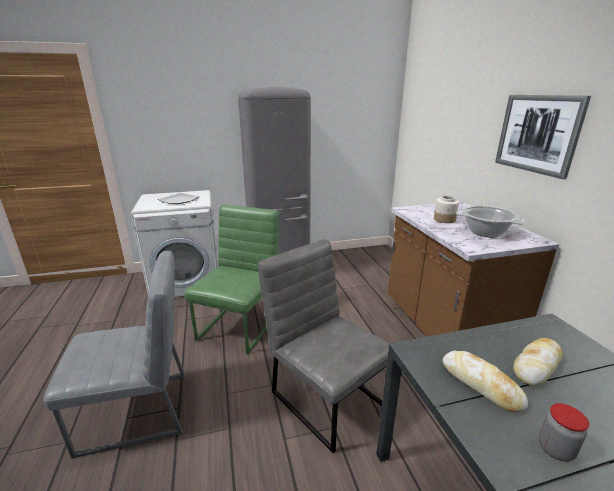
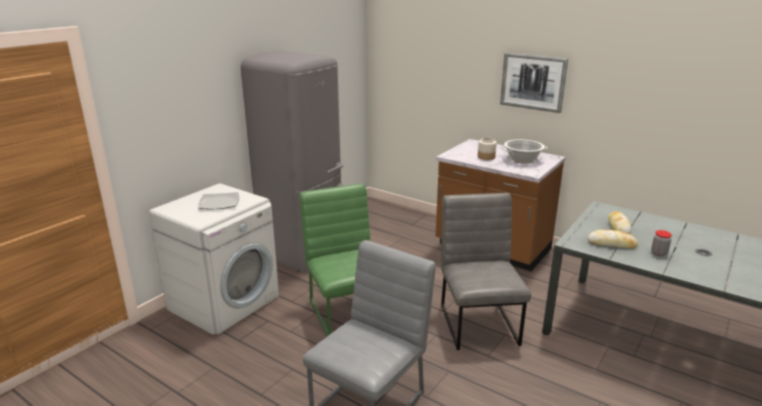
camera: 40 degrees left, 0 degrees up
(326, 396) = (478, 322): grey chair -> grey chair turned 75 degrees clockwise

